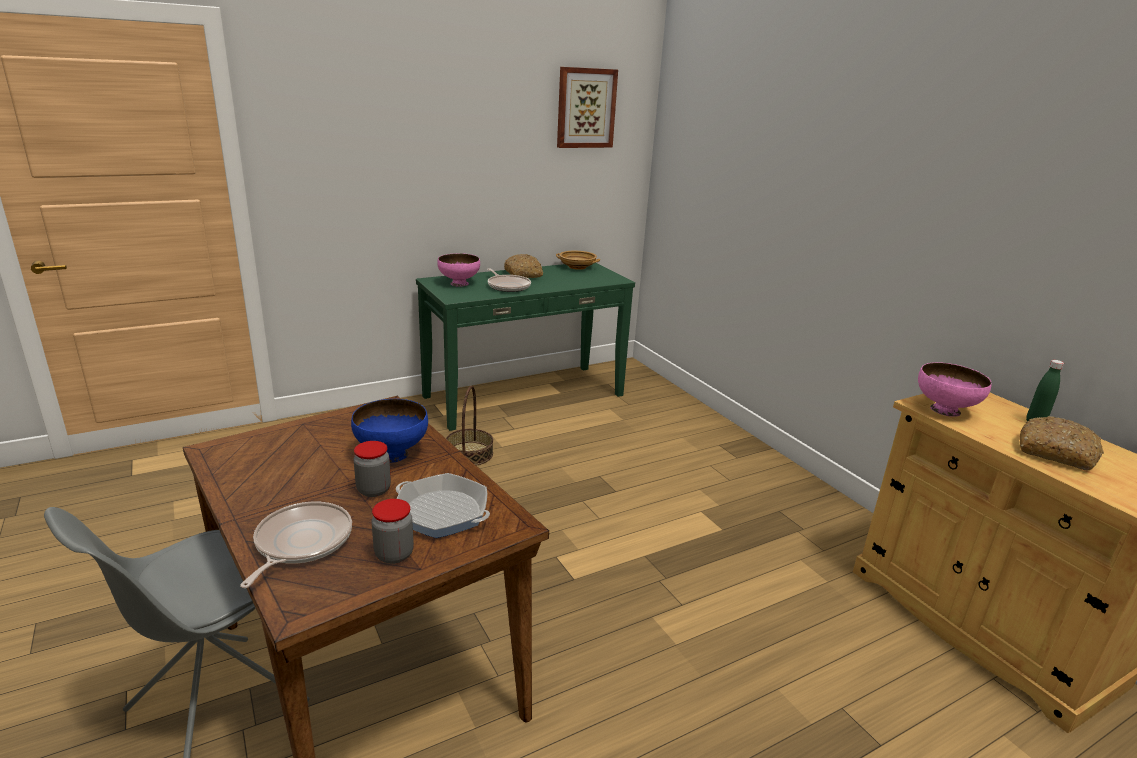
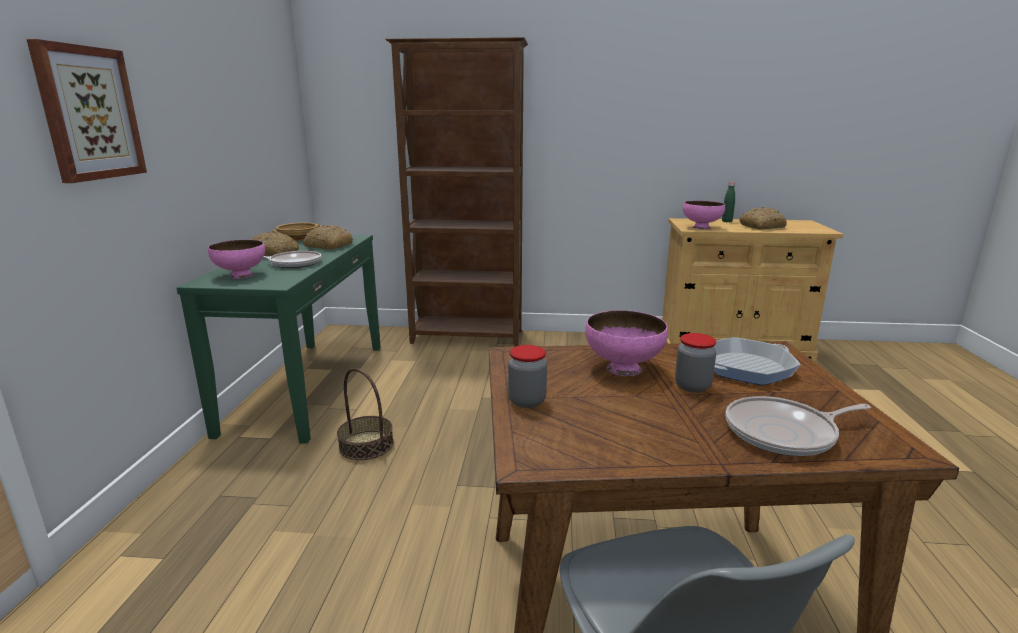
camera: 55 degrees left, 5 degrees down
(300, 543) = (784, 433): frying pan -> frying pan turned 60 degrees counterclockwise
(392, 454) = (623, 368): blue bowl -> pink bowl
(394, 554) = (814, 396): jar -> jar (527, 401)
(572, 280) = (328, 246): none -> bread
(585, 108) = (261, 70): picture -> picture (88, 113)
(706, 425) = (468, 337): none -> brown bookcase

